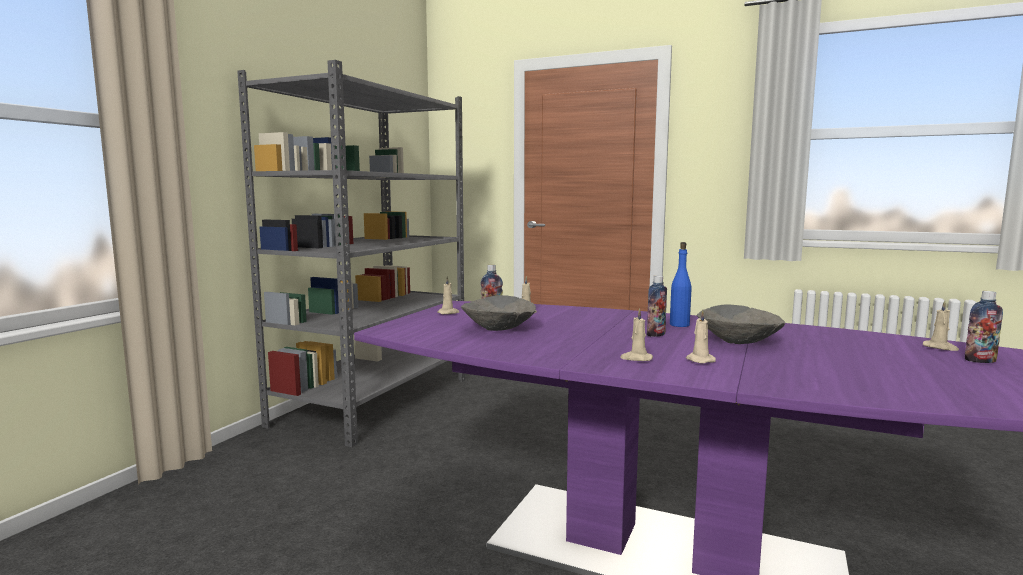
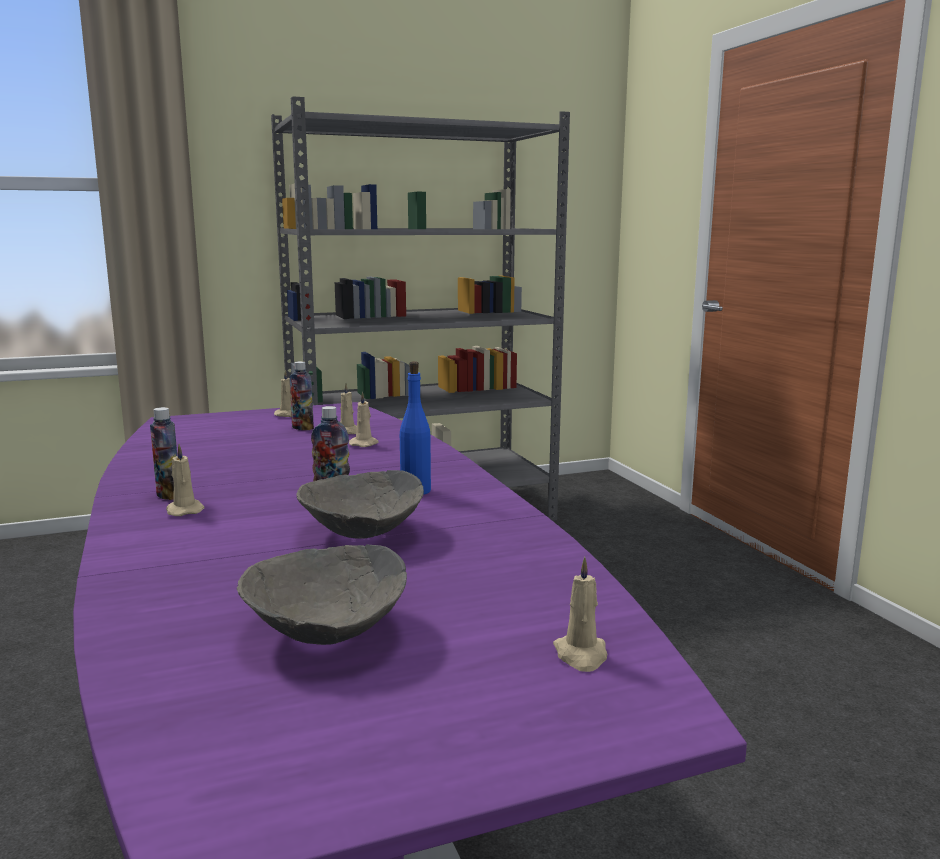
camera: 45 degrees right, 5 degrees up
(498, 329) = (244, 443): grey bowl -> grey bowl (328, 631)
(699, 360) = (219, 534): beige candle -> beige candle (364, 444)
(980, 360) = (521, 698): bottle -> bottle (168, 495)

